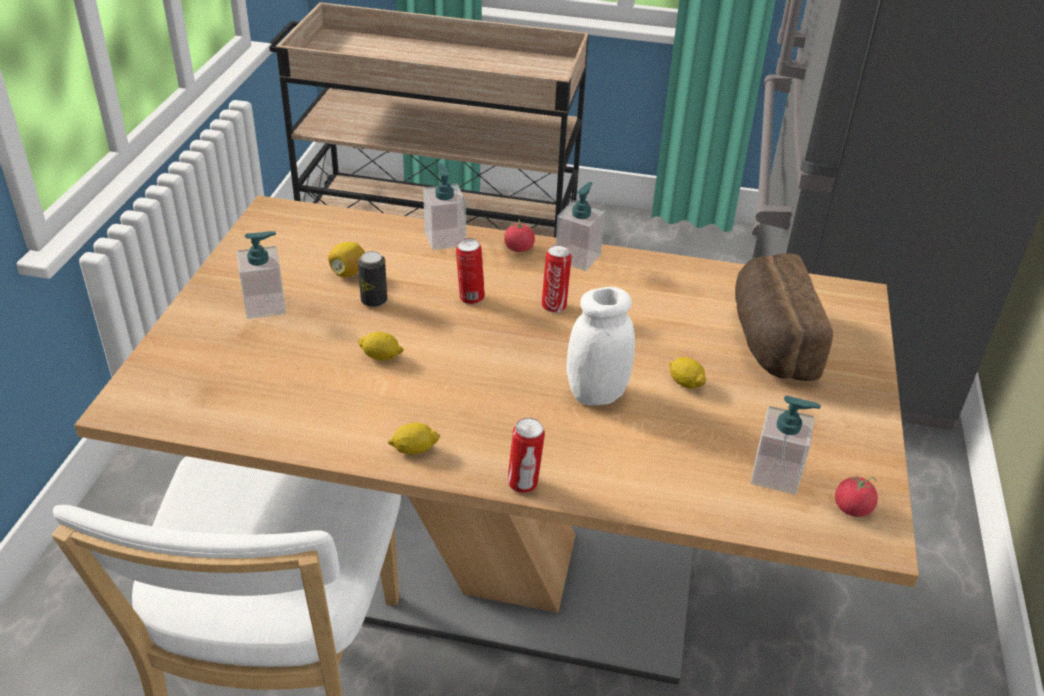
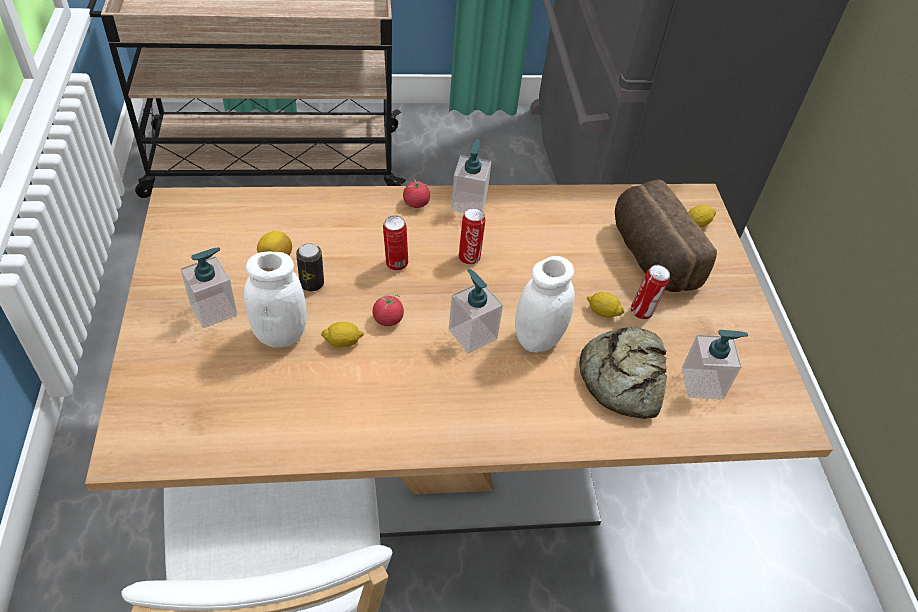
camera: 20 degrees left, 10 degrees up
(320, 338) = (280, 334): none -> white jar
(414, 449) = (411, 432): lemon -> lemon (696, 224)
(445, 238) = (347, 205): soap dispenser -> soap dispenser (472, 334)
(524, 484) = (516, 443): can -> can (642, 312)
(679, 449) = (622, 378): none -> bread
(852, 508) = (767, 401): tomato -> tomato (388, 319)

